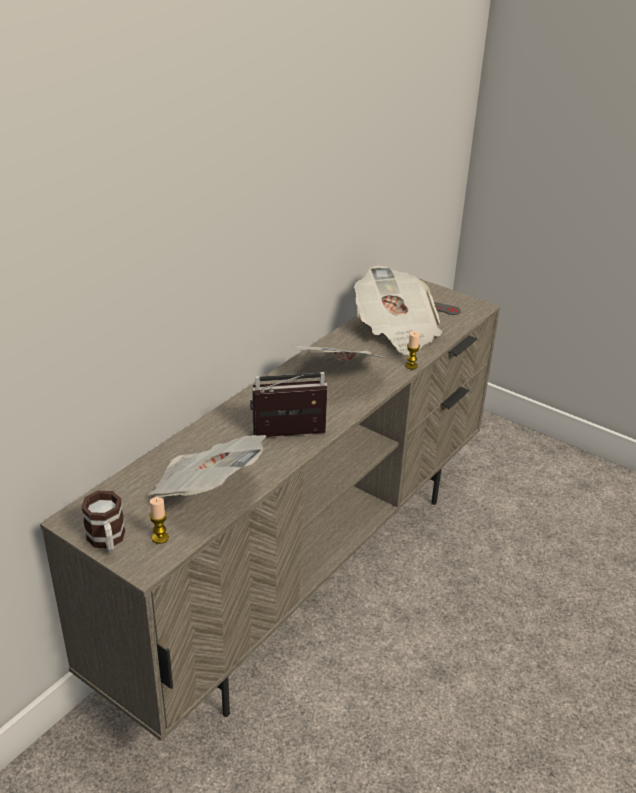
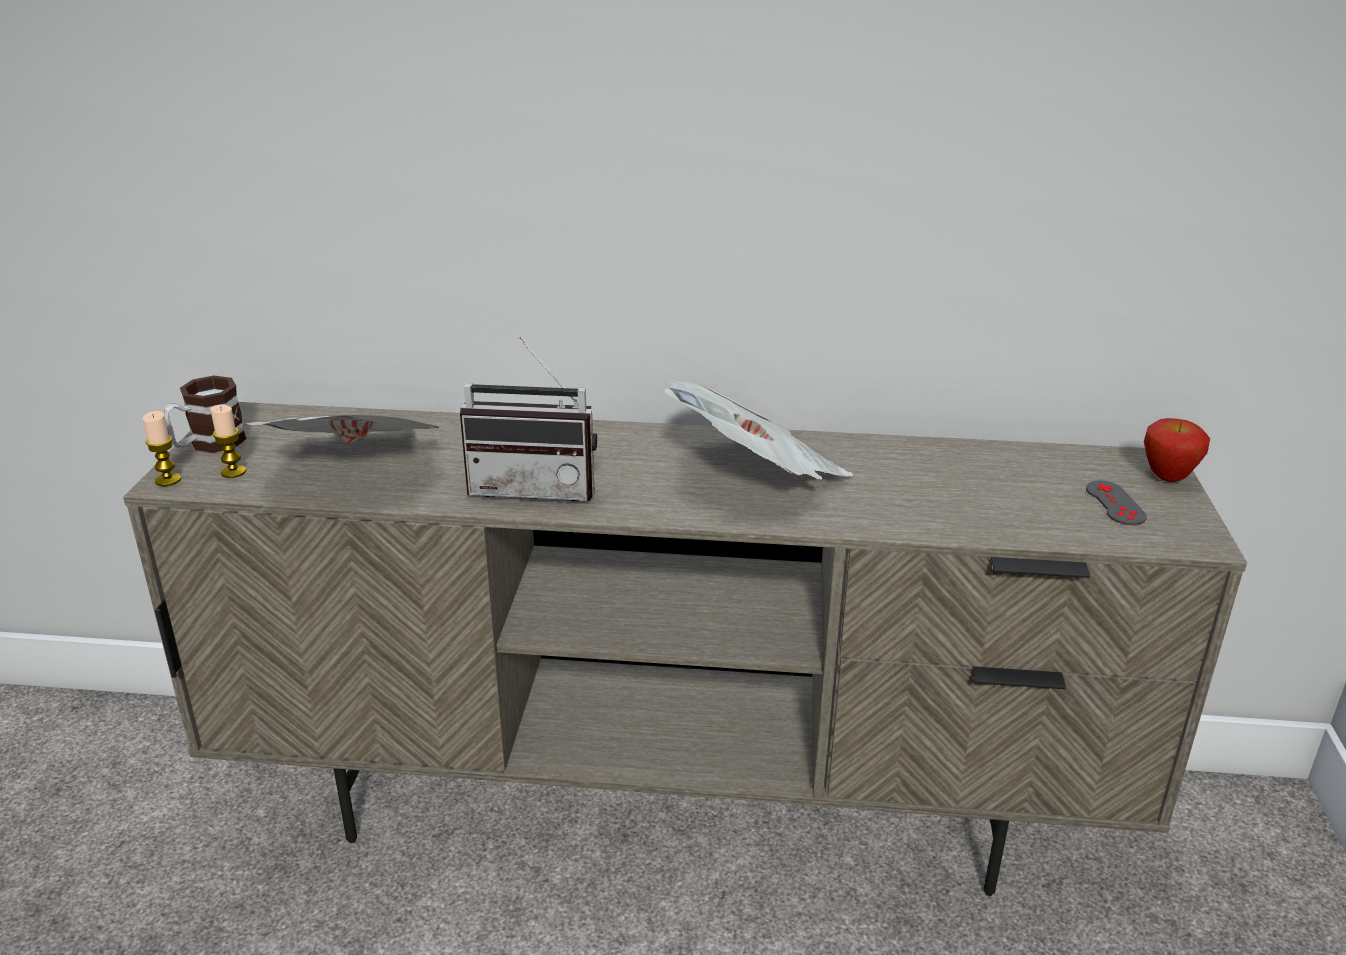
camera: 60 degrees right, 5 degrees down
(289, 437) = (535, 487): radio -> radio turned 135 degrees clockwise
(396, 331) = (959, 484): newspaper -> none
(411, 366) = (870, 527): candle -> candle (168, 480)
(433, 290) = (1167, 478): none -> apple

